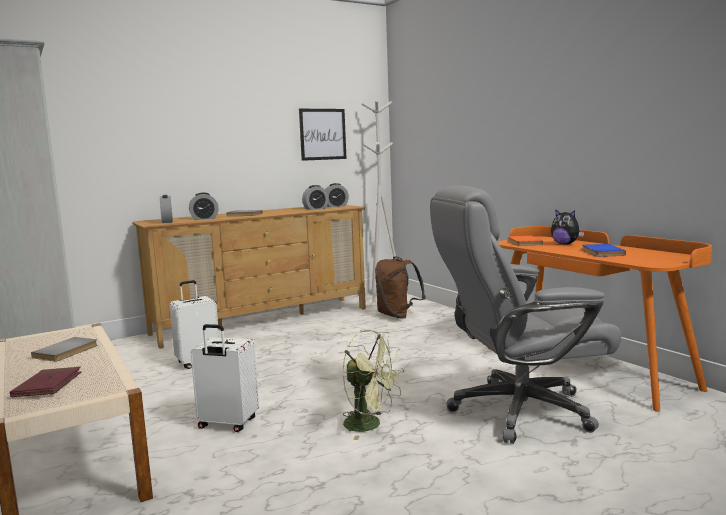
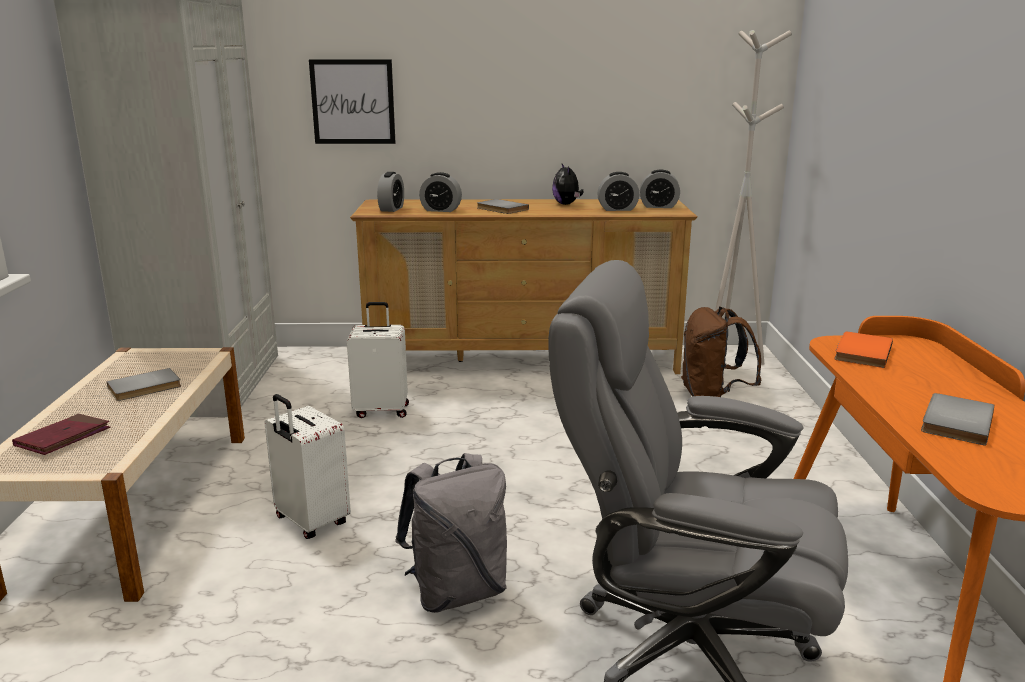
camera: 30 degrees right, 10 degrees up
(322, 134) = (665, 84): picture -> picture (353, 102)
(370, 425) = (457, 592): green fan -> grey backpack
(565, 244) = (931, 376): plush toy -> plush toy (567, 204)
(601, 252) = (953, 421): blue book -> grey book

